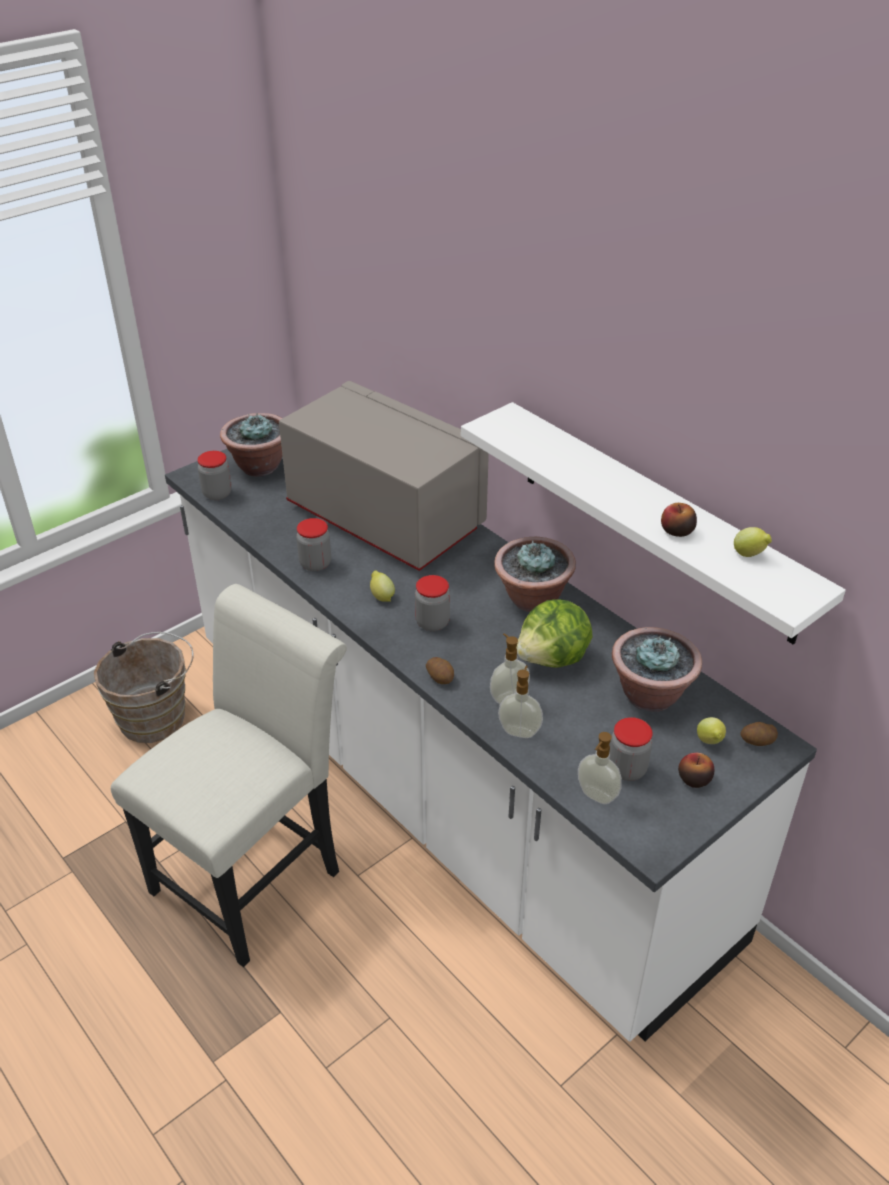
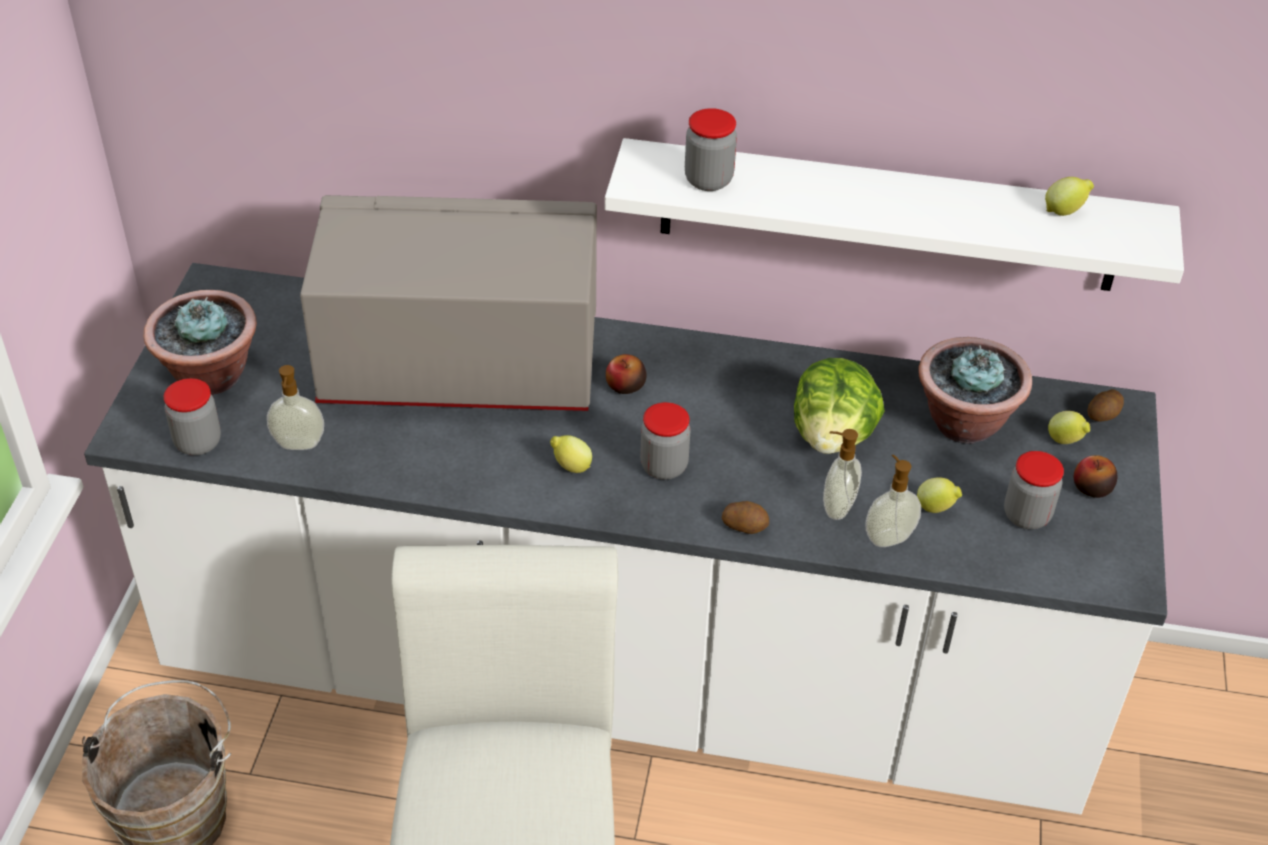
camera: 40 degrees left, 5 degrees up
(315, 564) = (443, 468): jar -> jar (708, 180)
(532, 599) = (738, 379): potted plant -> none
(570, 732) = (936, 508): none -> lemon
(596, 796) = (1029, 561): soap dispenser -> soap dispenser (299, 445)
(676, 531) = (973, 218): apple -> apple (625, 386)

